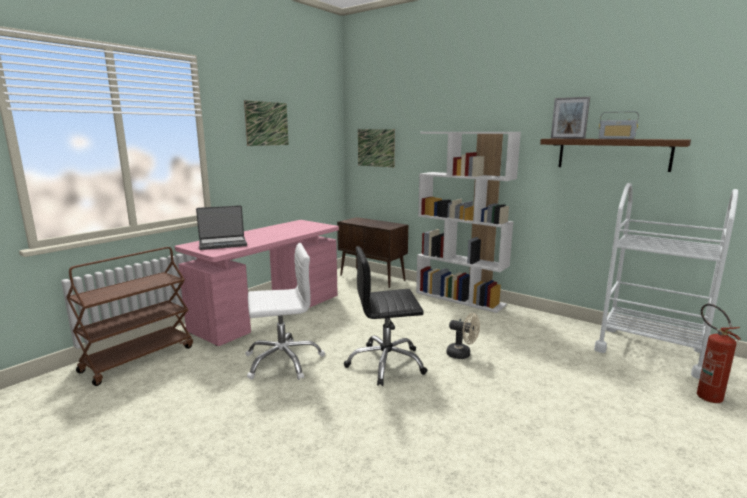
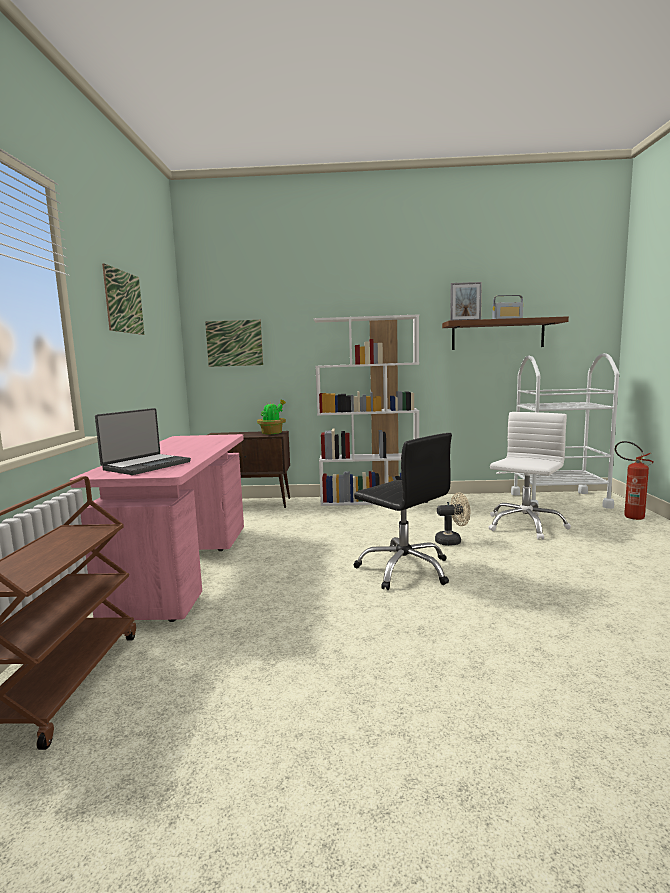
camera: 35 degrees left, 5 degrees down
(283, 361) = (295, 605): white office chair -> white office chair (525, 525)
(386, 363) = (404, 569): black office chair -> black office chair turned 90 degrees counterclockwise
(391, 225) = (272, 433): none -> potted plant

